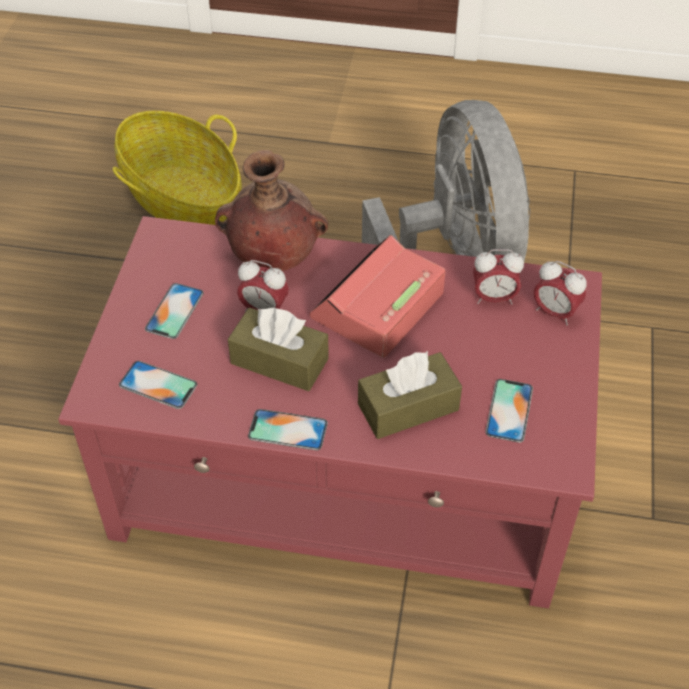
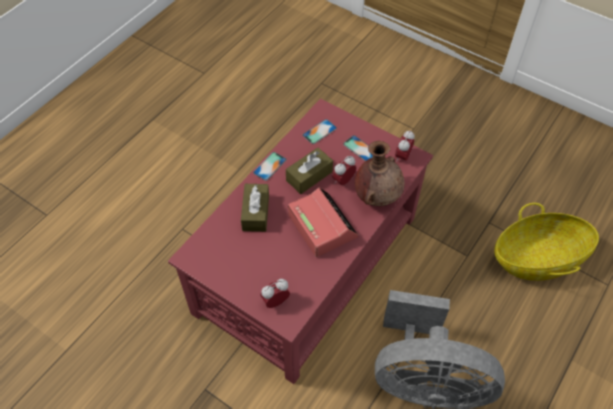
camera: 115 degrees right, 5 degrees up
(494, 298) = (300, 278): alarm clock -> alarm clock (403, 157)
(509, 410) = (230, 250): phone -> none

